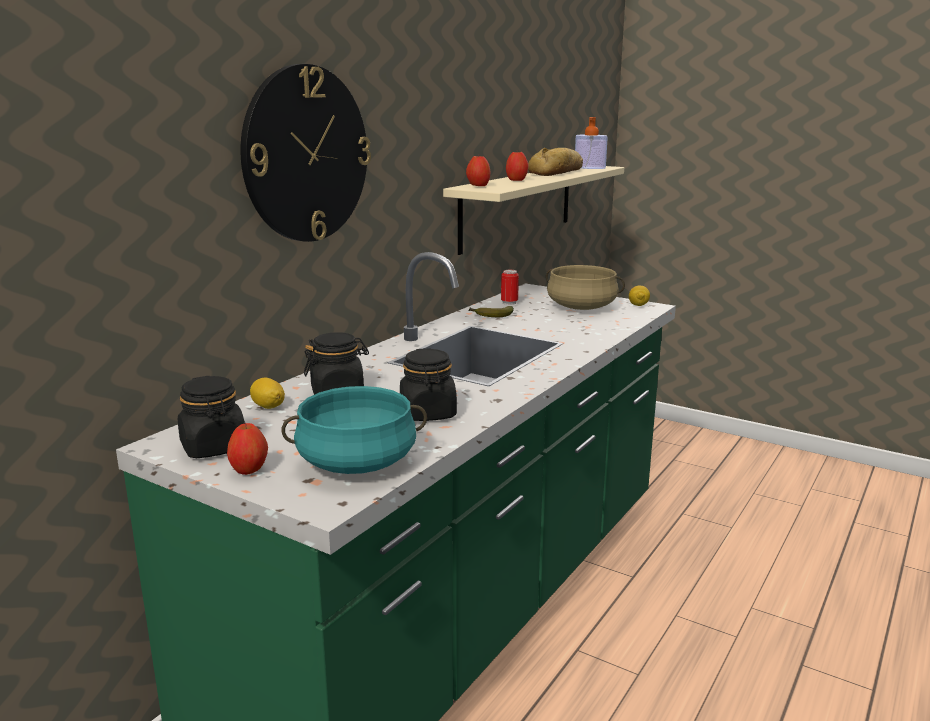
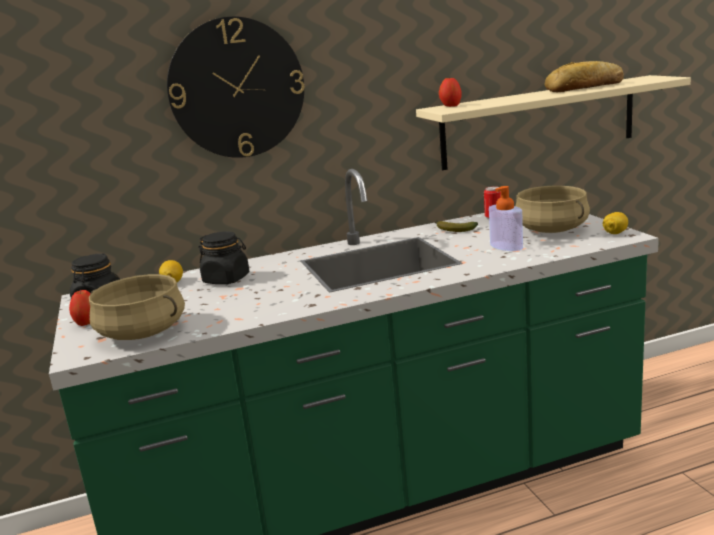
camera: 40 degrees right, 0 degrees up
(356, 463) = (141, 333): turquoise cooking pot -> beige cooking pot
(428, 413) = (247, 306): black jar -> none
(516, 180) = (510, 98): apple -> none
(589, 168) = (642, 80): soap dispenser -> soap dispenser (506, 246)

